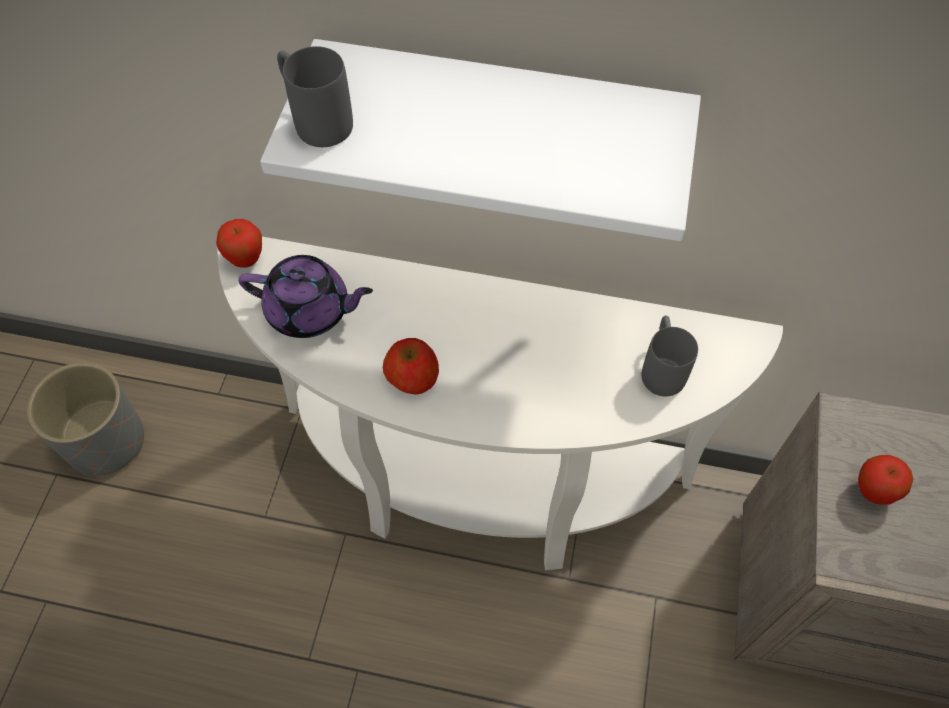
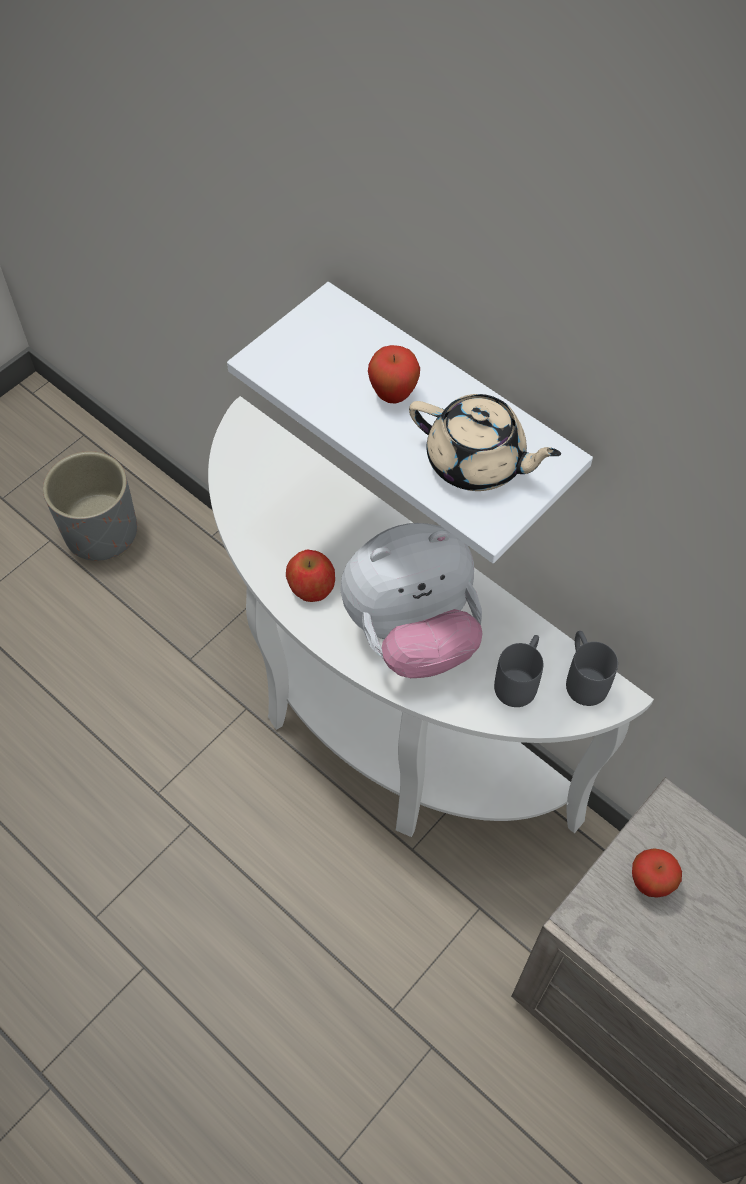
camera: 30 degrees right, 0 degrees up
(246, 259) = (243, 429): apple -> apple (393, 394)
(310, 311) = (266, 494): purple teapot -> none
(315, 119) = (285, 347): grey mug -> grey mug (583, 678)
(537, 374) = (412, 633): none -> plush toy
(598, 148) = (477, 462): none -> beige teapot

